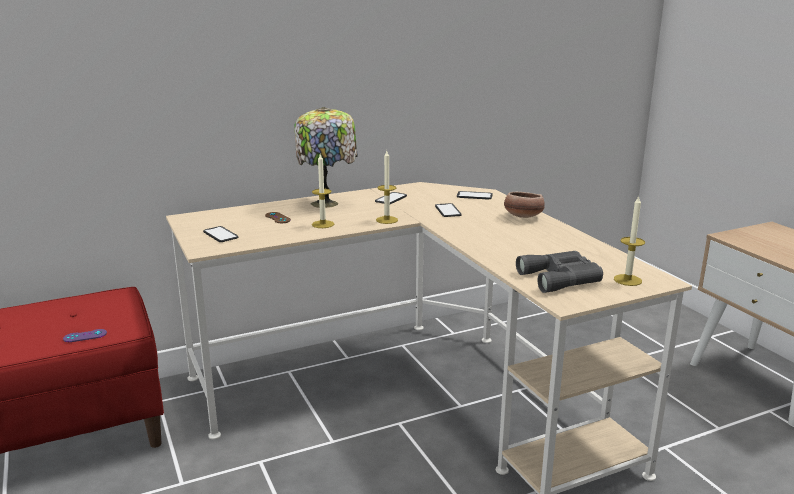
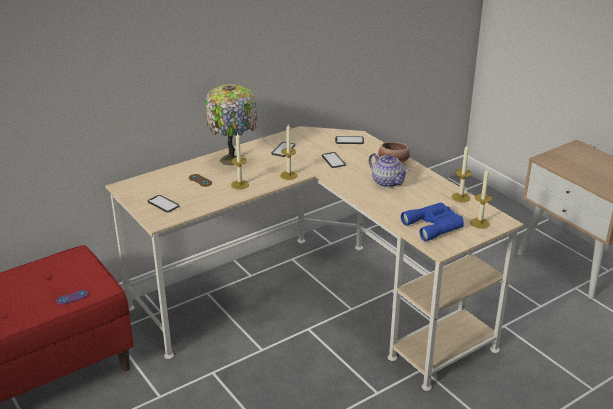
camera: 10 degrees left, 10 degrees up
(509, 233) = (387, 182): none -> teapot
(562, 278) = (435, 225): grey binoculars -> blue binoculars
(605, 253) = (460, 197): none -> candle

